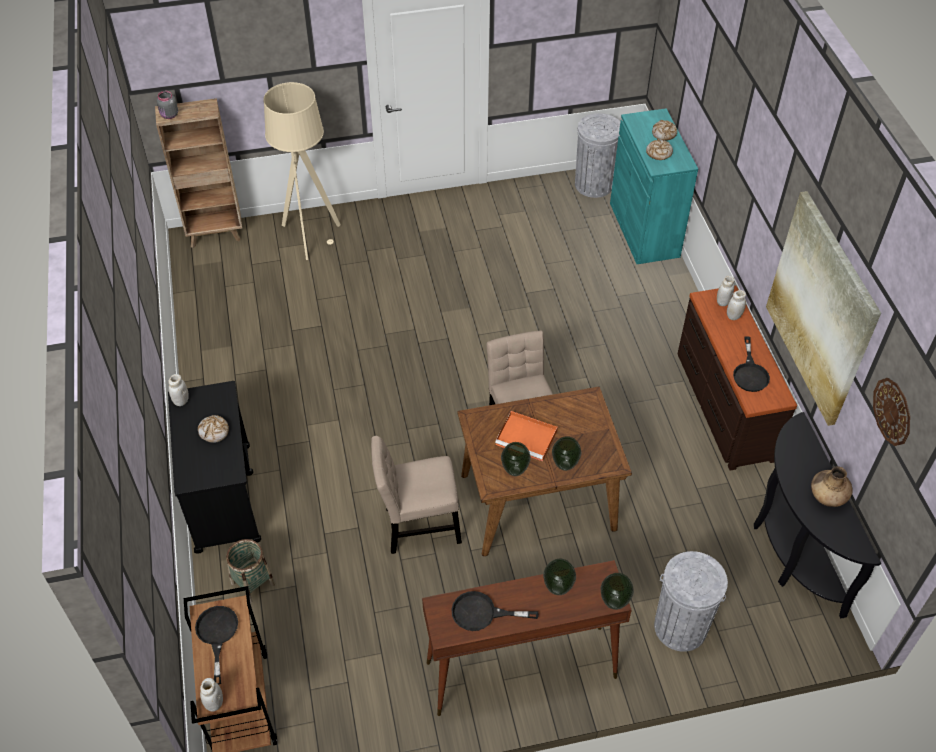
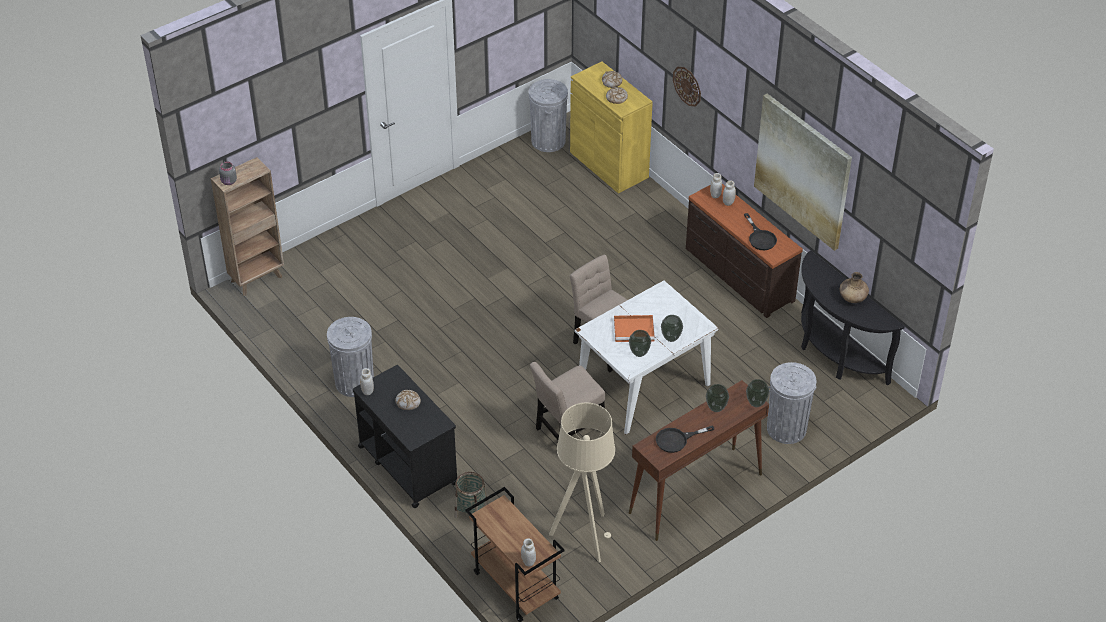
camera: 25 degrees left, 5 degrees down
(217, 635) = (501, 524): black frying pan -> none
(233, 379) = (354, 382): none -> grey trash can
(309, 237) = (340, 255): beige floor lamp -> beige floor lamp (584, 537)
(536, 502) = (643, 386): brown dining table -> white dining table
(644, 230) = (609, 165): turquoise cabinet -> yellow cabinet
(892, 411) = (880, 219): wall clock -> wall clock (687, 86)

